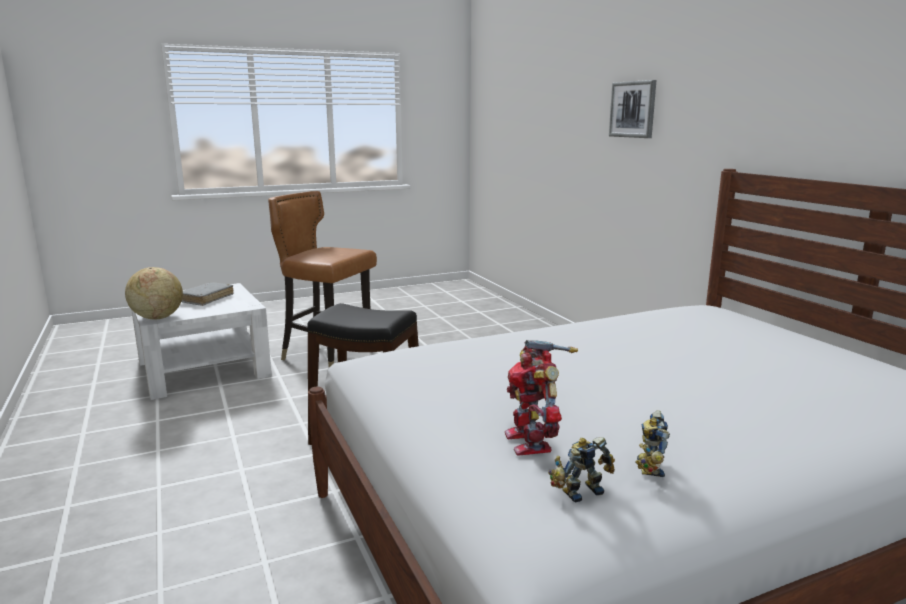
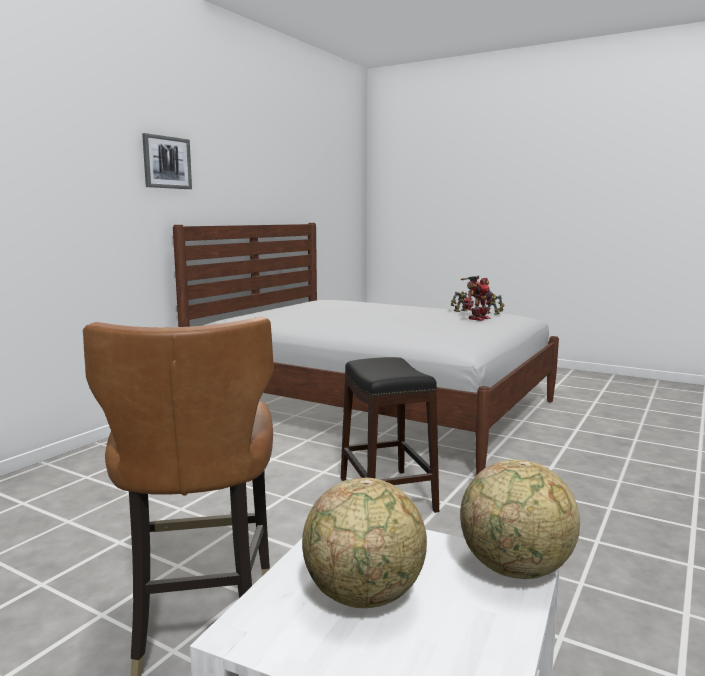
camera: 125 degrees left, 5 degrees down
(206, 299) = (364, 596): grey book -> globe
(633, 109) = (48, 171): picture -> picture (166, 162)

